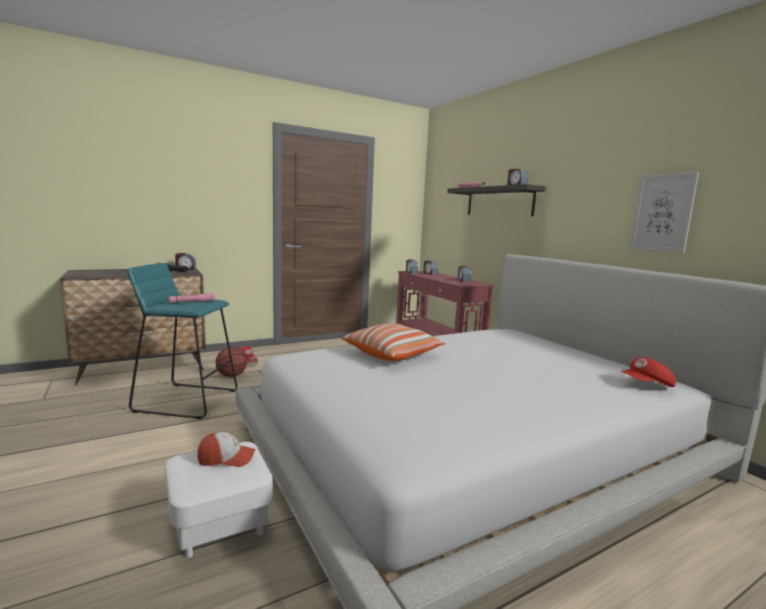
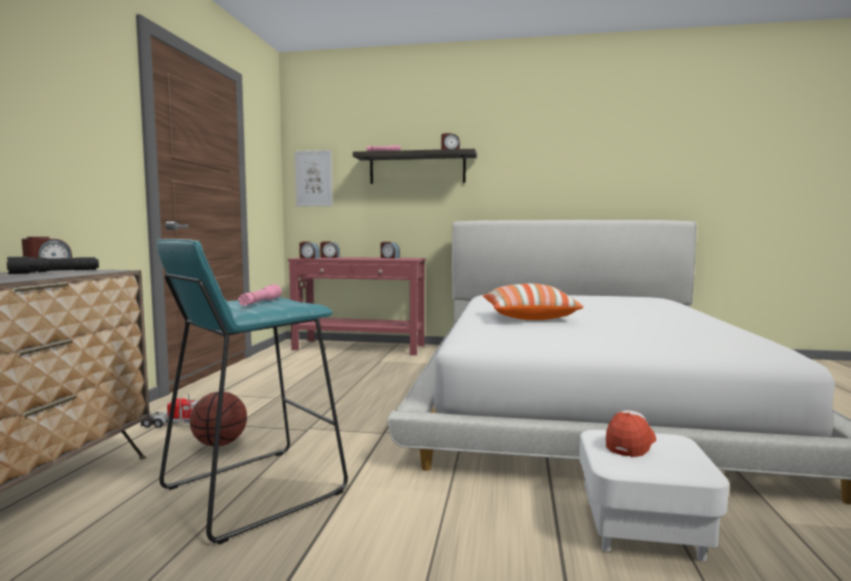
camera: 50 degrees left, 5 degrees down
(647, 385) = (663, 299): red cap -> none
(662, 213) = (593, 175): picture -> picture (313, 178)

